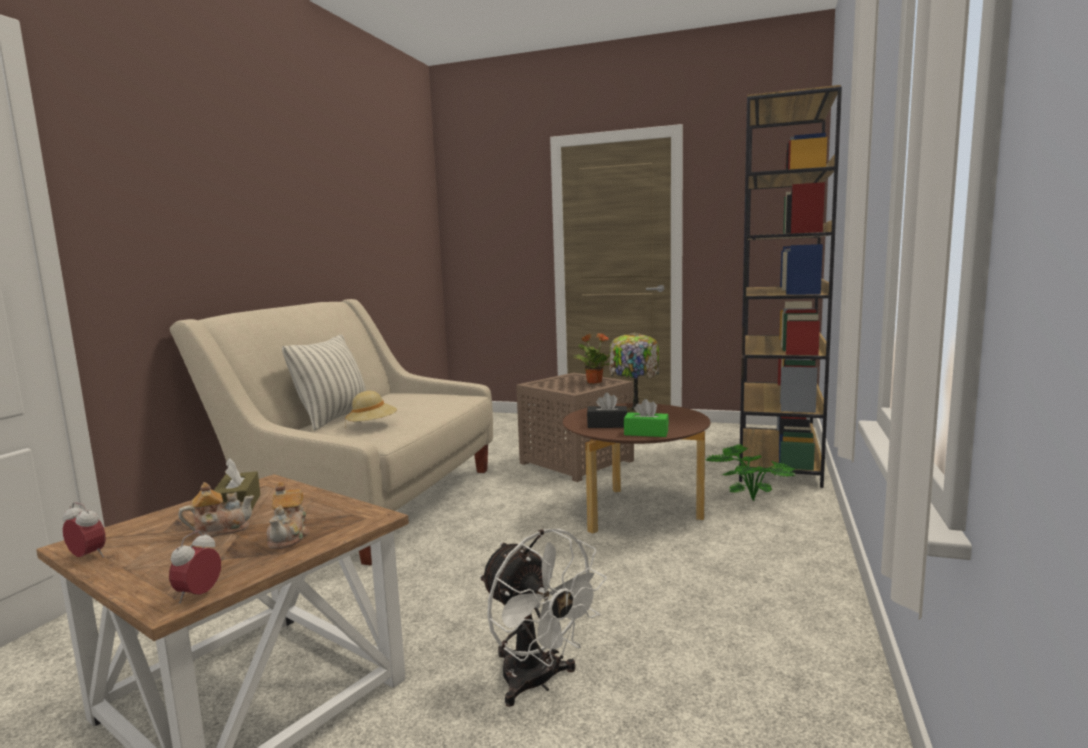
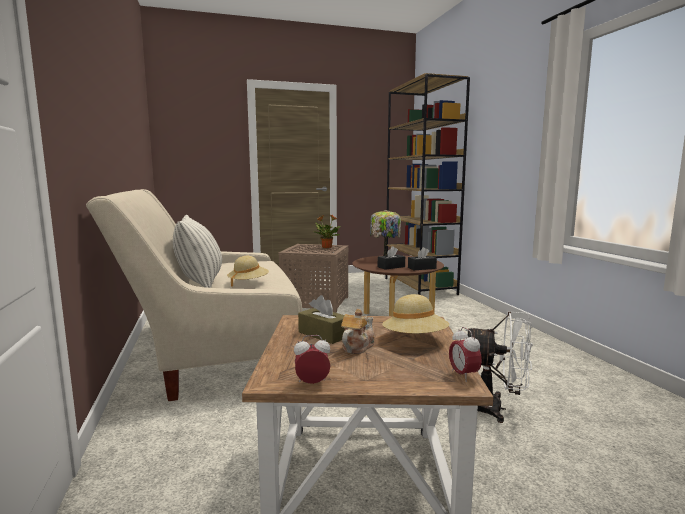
camera: 35 degrees left, 0 degrees up
(289, 537) = (415, 339): teapot -> beige hat
(646, 433) = (422, 268): green tissue box -> black tissue box
(750, 498) = (437, 305): potted plant -> none

